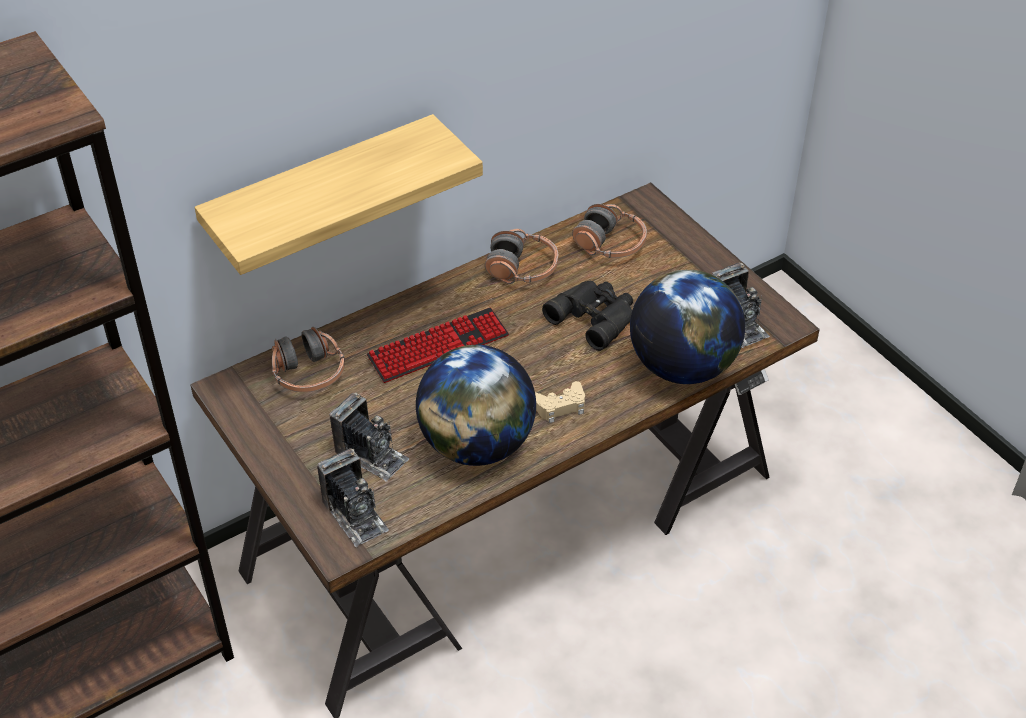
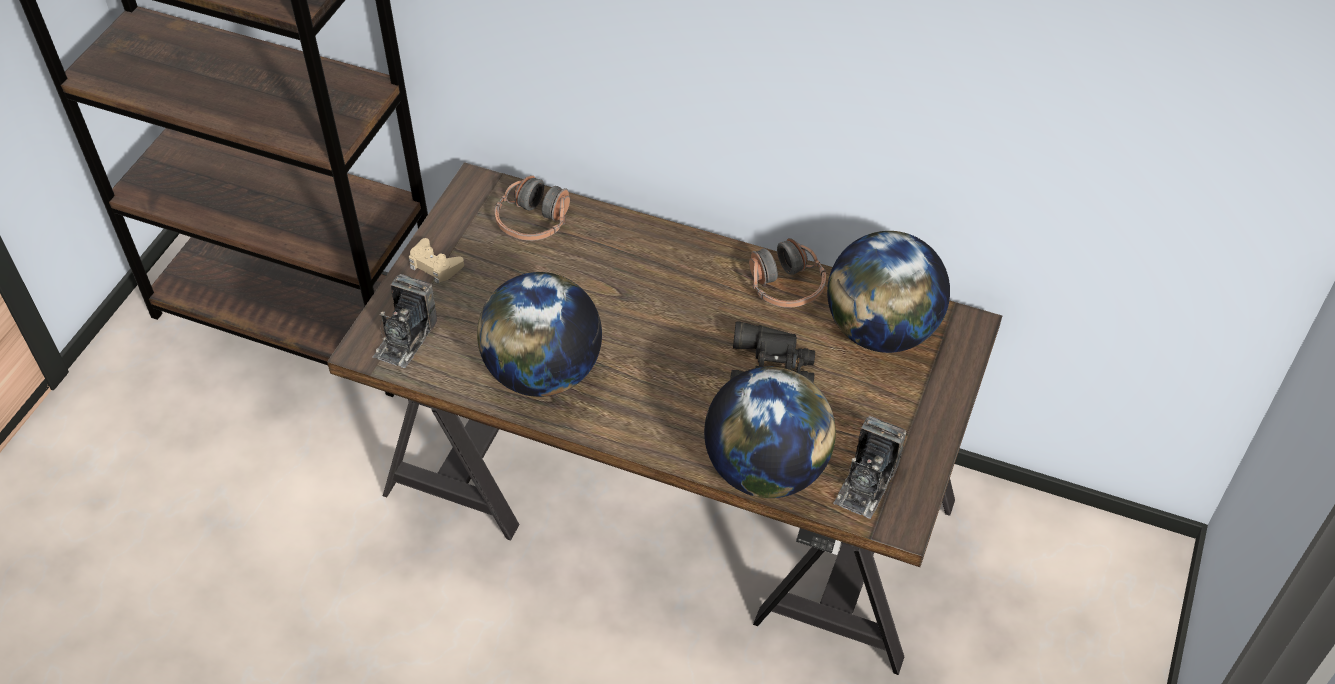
camera: 55 degrees right, 5 degrees up
(322, 195) = (615, 81): shelf -> none
(371, 455) = (477, 311): camera -> none
(438, 347) = (635, 284): keyboard -> none
(560, 406) = (637, 405): beige game controller -> beige game controller (435, 265)
(610, 244) = (881, 331): headphones -> globe

